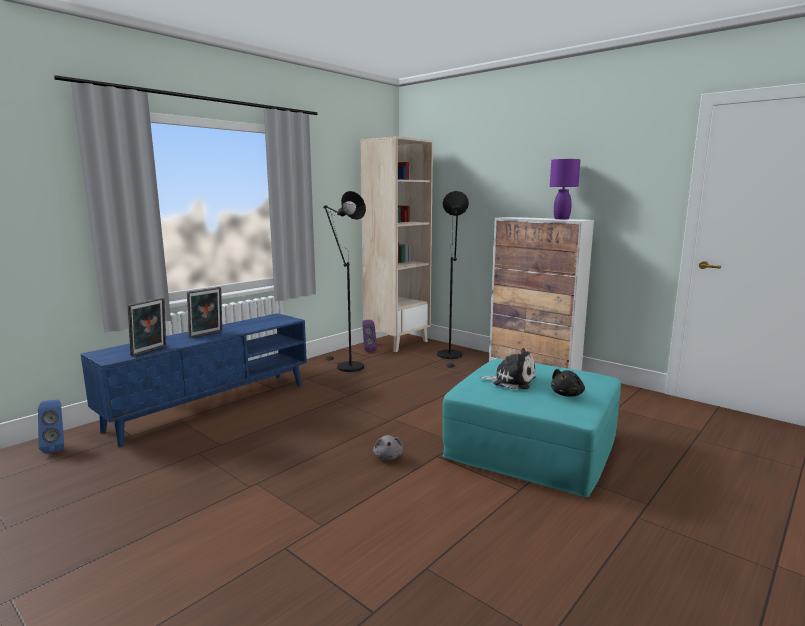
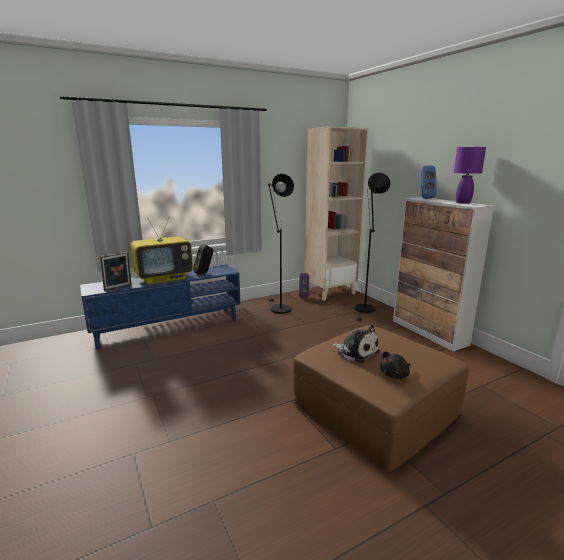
camera: 20 degrees right, 5 degrees up
(57, 447) = (64, 343): blue speaker -> blue speaker (425, 198)
(207, 334) = (164, 278): picture frame -> television
(259, 324) = (204, 273): none -> black speaker
(388, 457) = (254, 393): grey plush toy -> none
(532, 446) = (376, 409): turquoise ottoman -> brown ottoman

